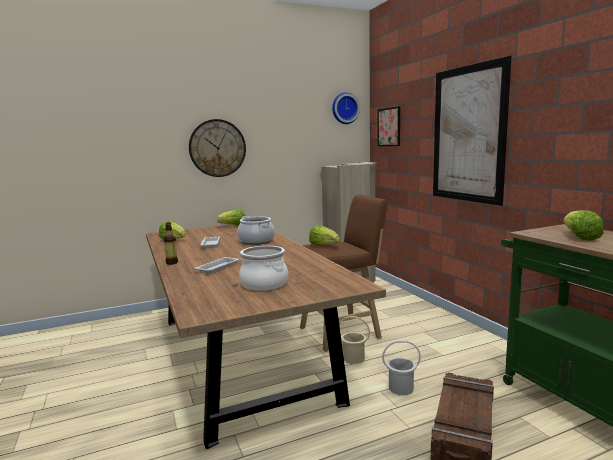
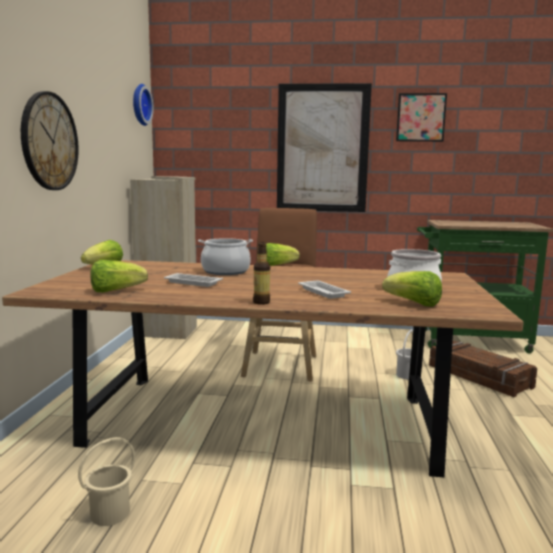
camera: 60 degrees left, 0 degrees up
(353, 358) = (339, 375): beige bucket -> beige bucket (109, 513)
(389, 127) = (196, 135): picture -> picture (421, 117)
(579, 237) = (471, 223): lettuce -> lettuce (413, 304)

